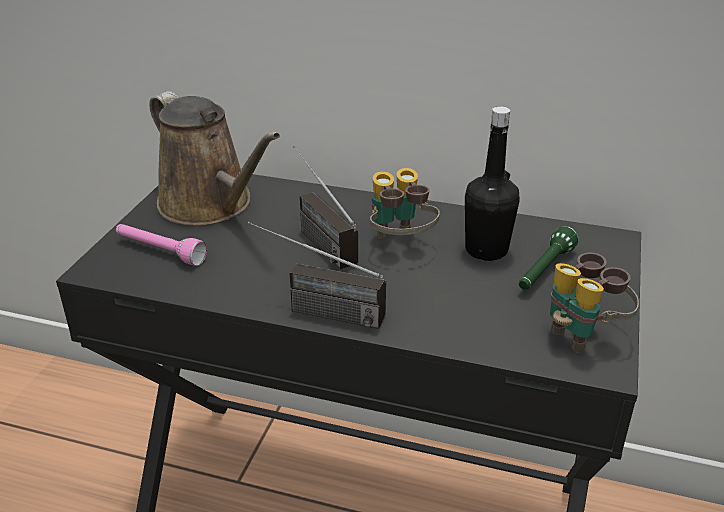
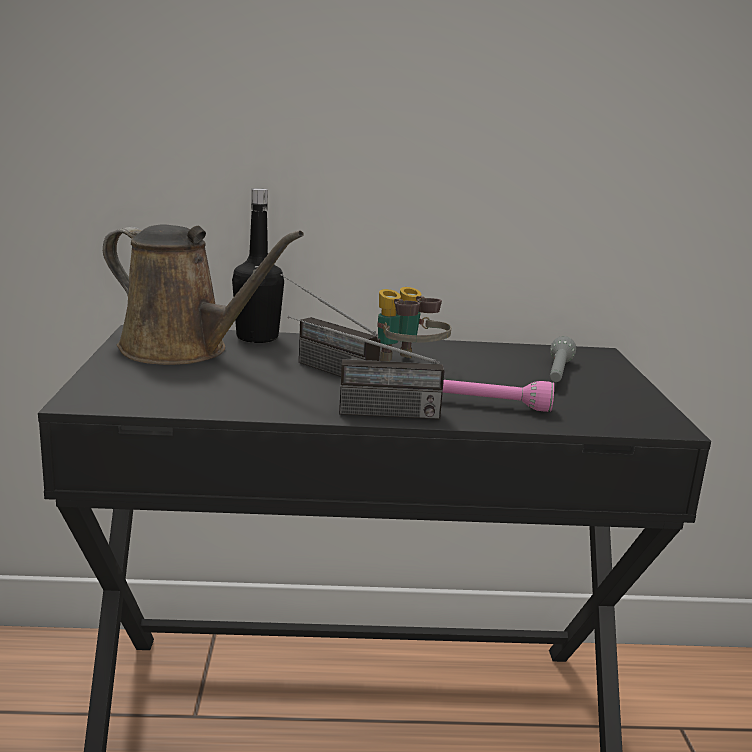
camera: 20 degrees left, 15 degrees down
(160, 251) = (151, 384): pink flashlight -> pink flashlight (491, 405)
(486, 250) = (493, 365): black bottle -> black bottle (257, 337)
(544, 270) = (558, 374): green flashlight -> grey flashlight
(583, 333) = (629, 408): binoculars -> none

